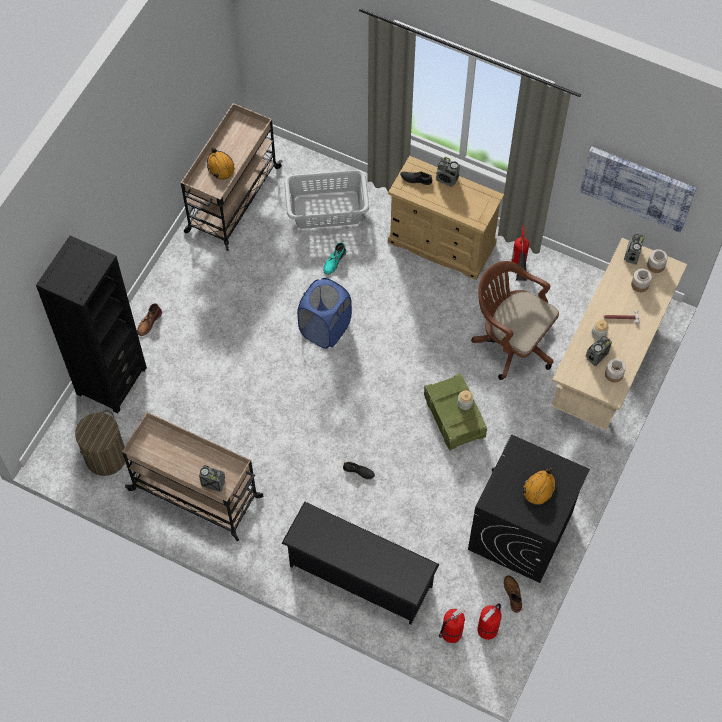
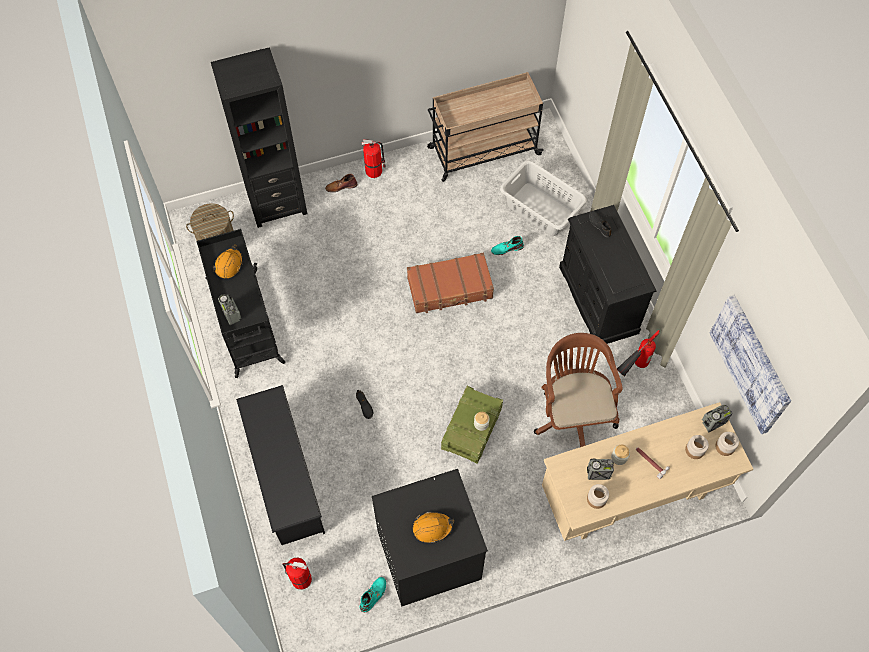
camera: 45 degrees right, 0 degrees up
(197, 494) = (246, 323): beige cart -> black cart
(220, 167) = (474, 109): orange hard hat -> orange hard hat (229, 265)
(325, 328) = (450, 288): blue laundry basket -> brown suitcase
(441, 243) = (598, 300): beige dresser -> black dresser
(447, 179) = (623, 244): radio -> none
(488, 628) = (329, 602): fire extinguisher -> fire extinguisher (374, 171)
(513, 594) = (373, 595): brown boot -> turquoise boot

